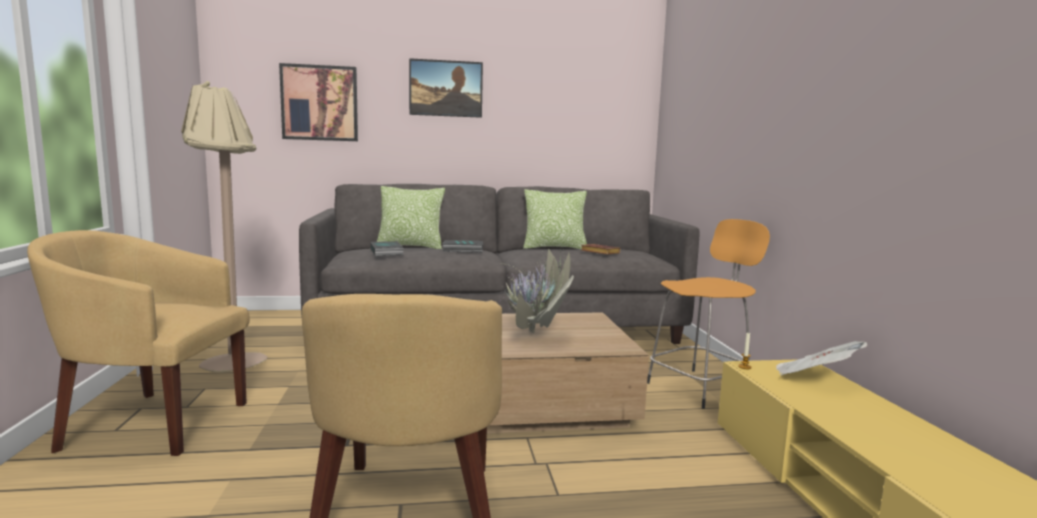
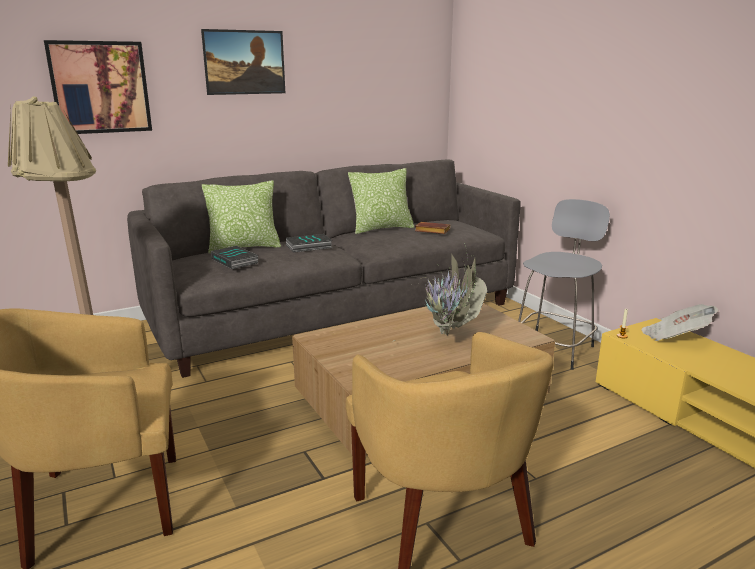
camera: 20 degrees left, 10 degrees up
(700, 387) = (554, 348): orange stool -> grey stool

